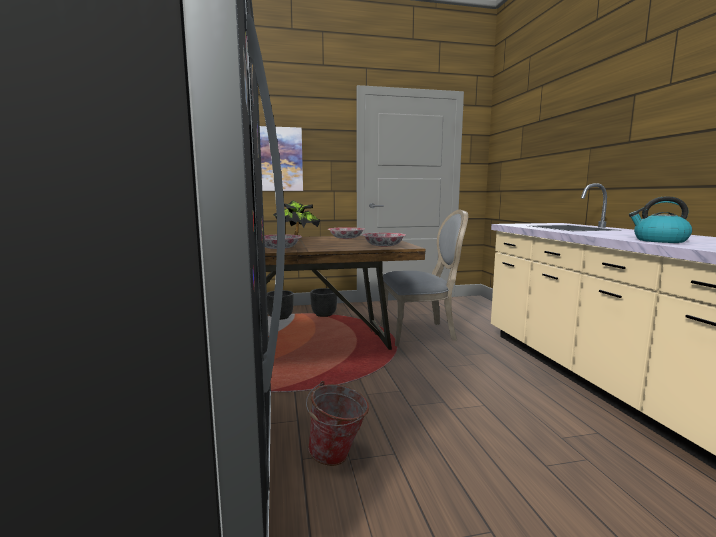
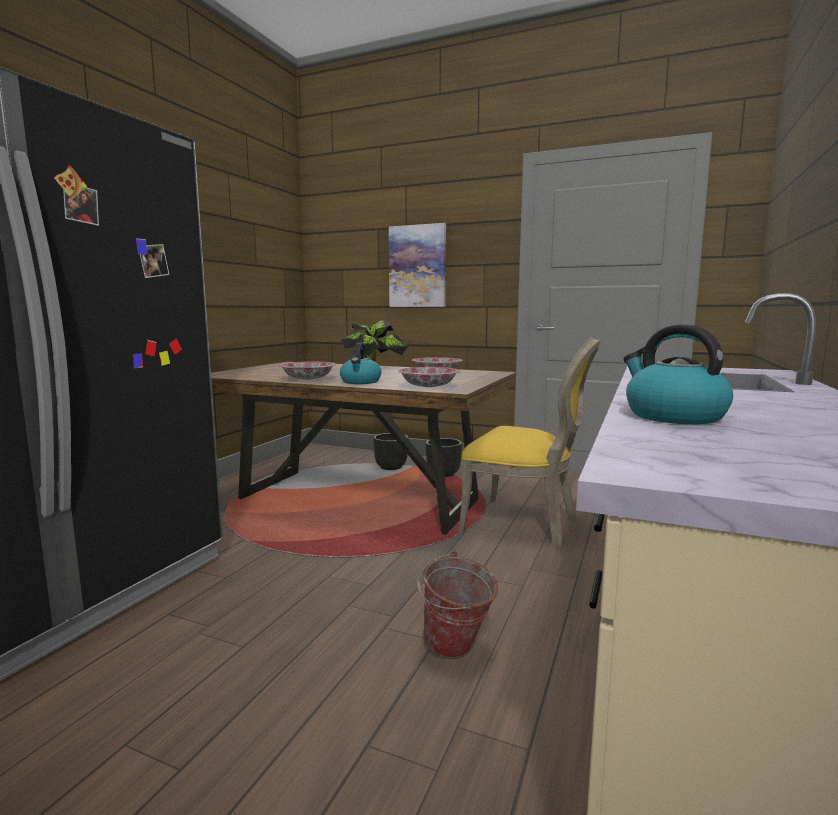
camera: 35 degrees right, 0 degrees up
(327, 247) = (360, 382): none -> kettle
(338, 457) = (193, 626): bucket -> bucket (455, 651)
(420, 333) = (525, 524): grey chair -> yellow chair

